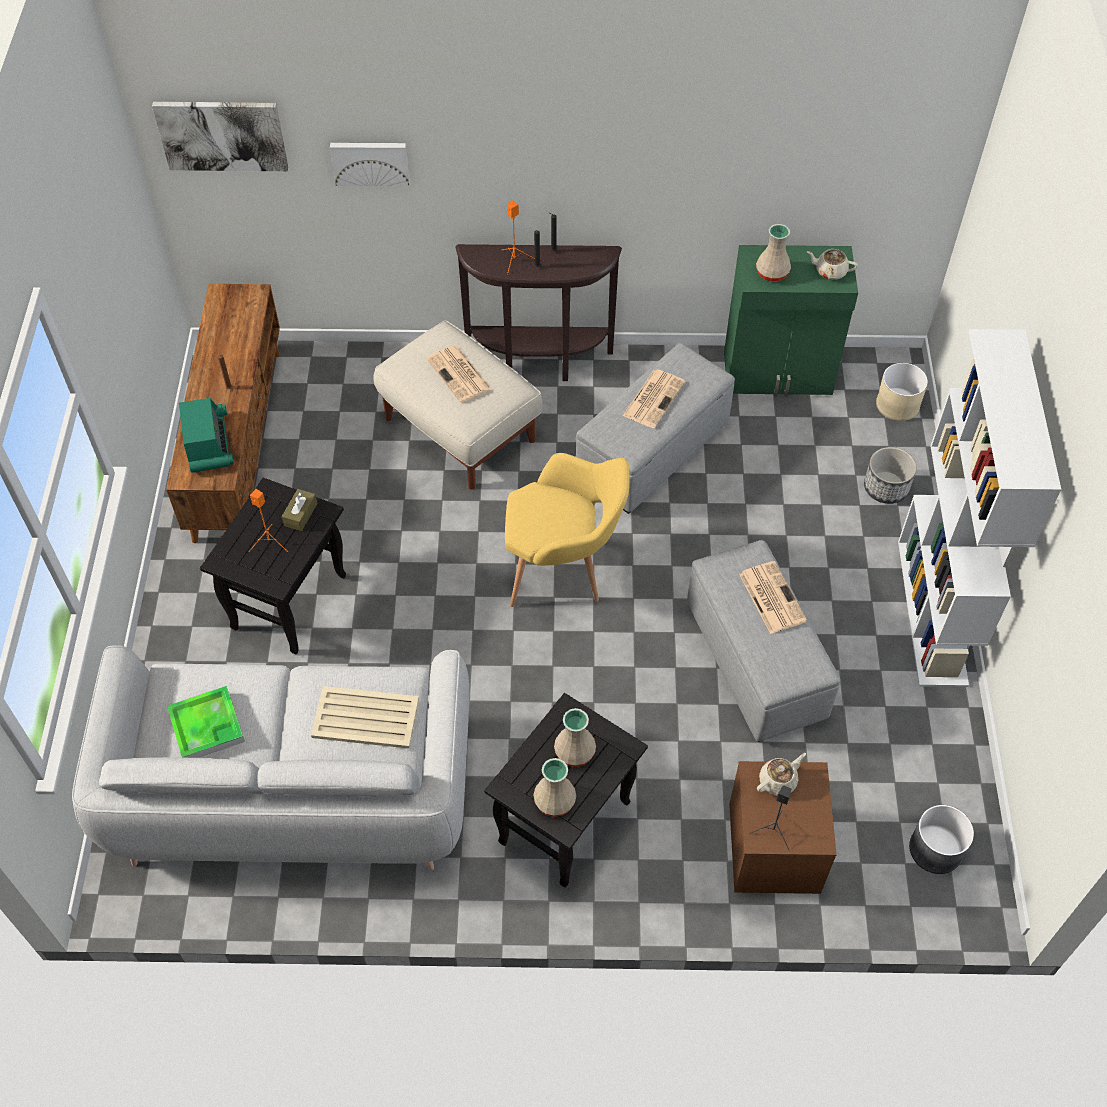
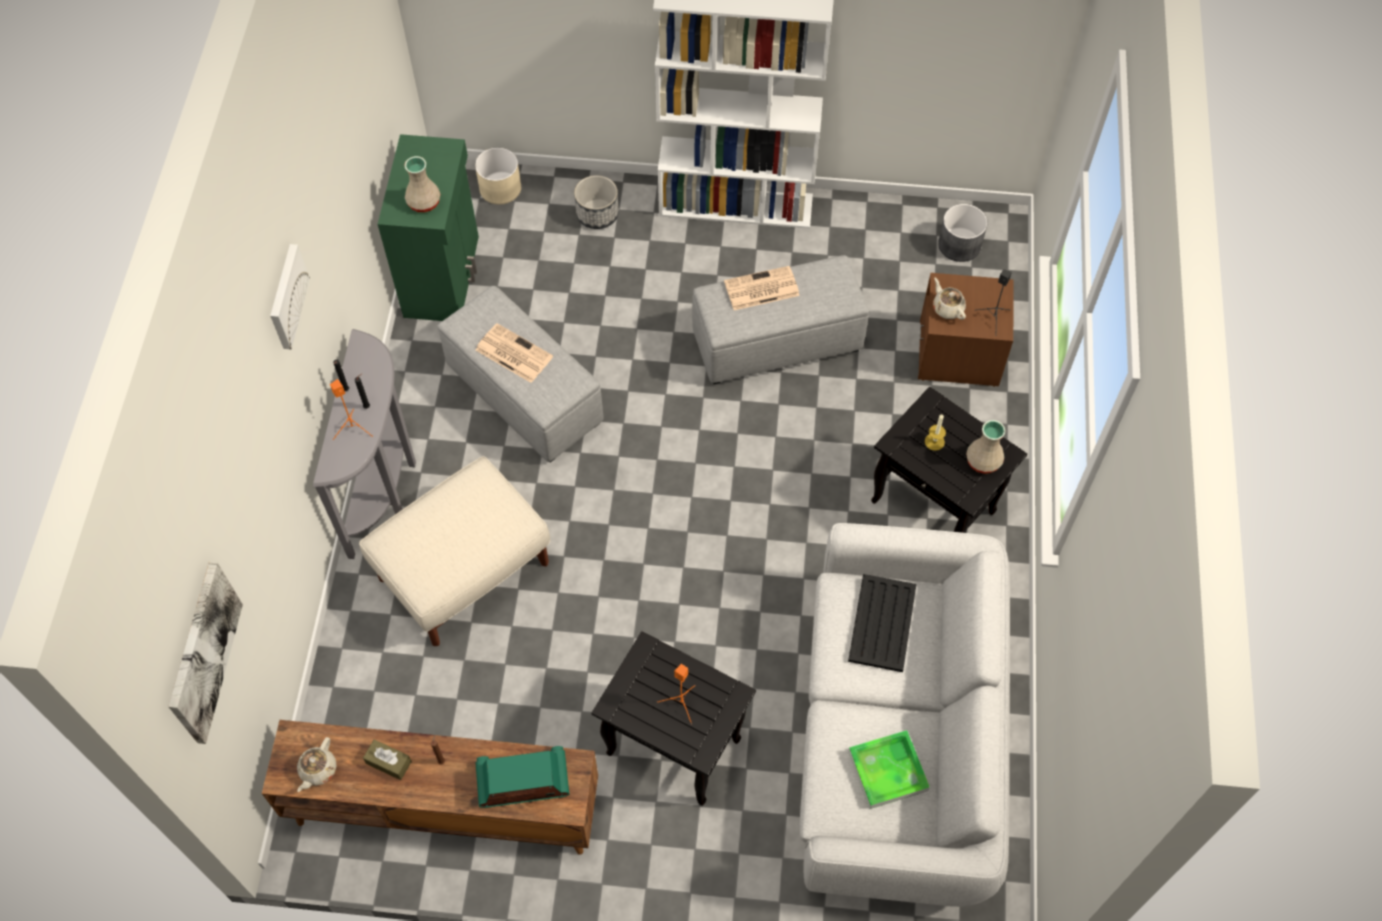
camera: 85 degrees left, 5 degrees up
(300, 514) = (647, 672): brown tissue box -> brown tissue box (388, 762)
(366, 718) = (882, 622): beige tray -> black tray
(370, 162) = (257, 509): picture -> picture (286, 296)
(460, 375) = (454, 525): newspaper -> none
(539, 364) = (386, 487): brown console table -> grey console table
(563, 570) = (661, 485): yellow armchair -> none
(574, 750) = (934, 441): beige vase -> candle
(830, 271) = (431, 156): beige teapot -> beige teapot (318, 770)

